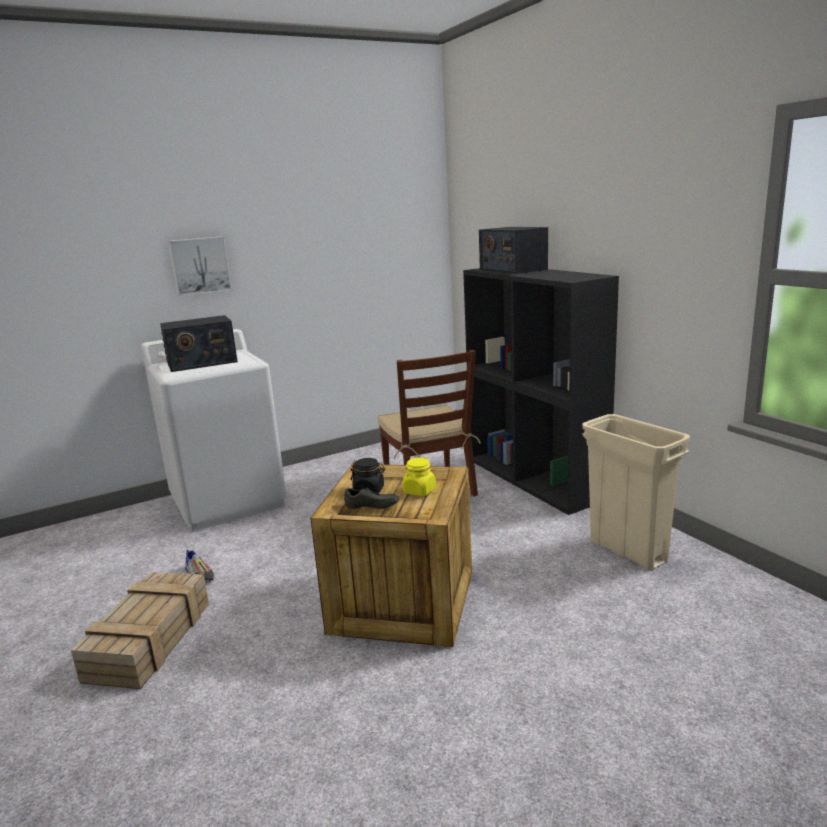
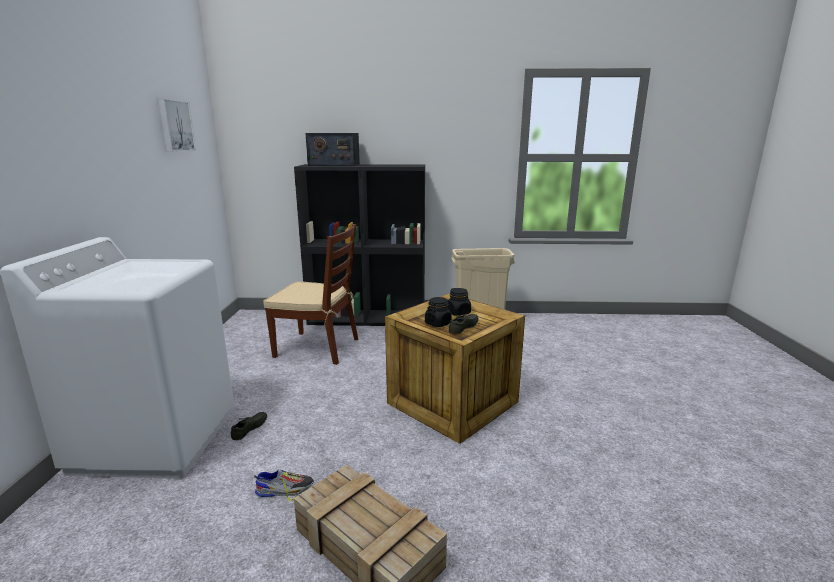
camera: 60 degrees left, 0 degrees up
(200, 265) = (47, 156): picture -> picture (175, 126)
(201, 363) = (127, 275): radio -> none
(266, 525) = (251, 429): none -> grey shoe
(419, 491) = (458, 313): yellow jar -> black jar

